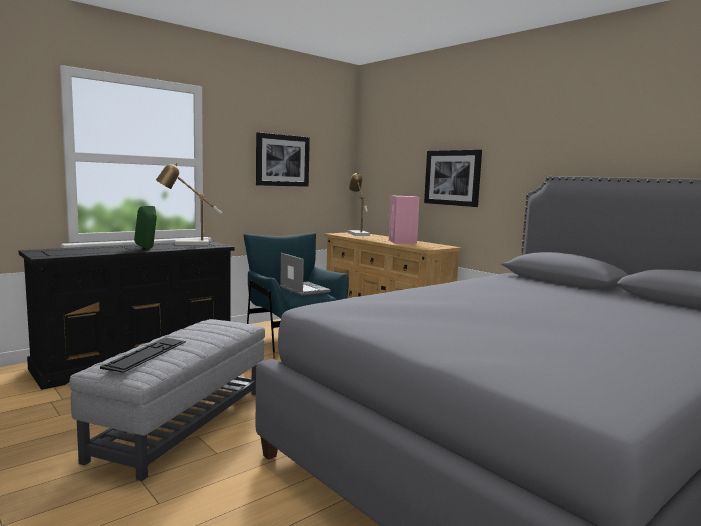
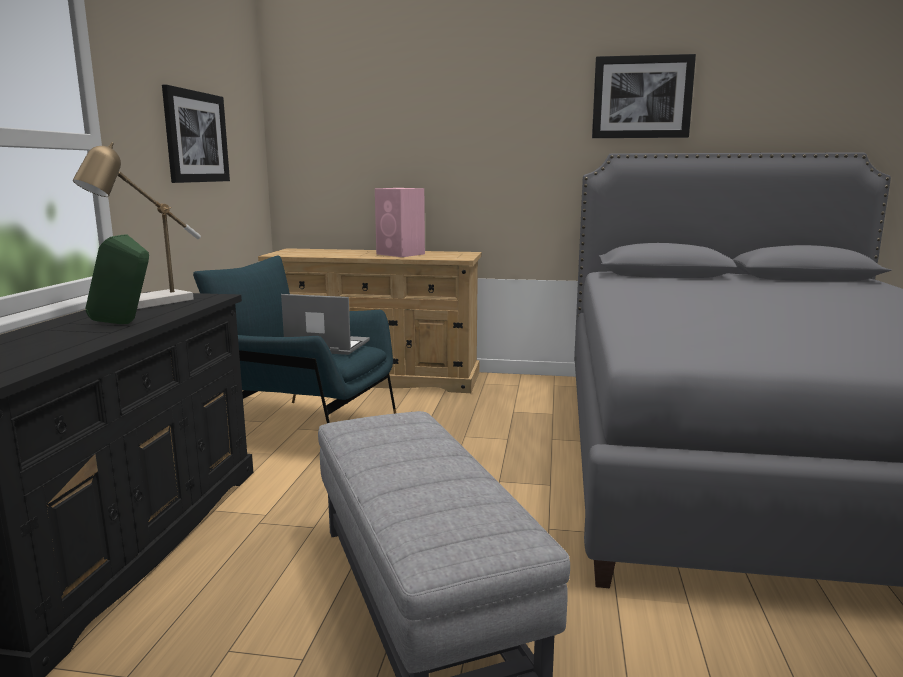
camera: 40 degrees left, 5 degrees up
(146, 354) = (446, 503): keyboard -> none
(357, 234) = (303, 251): table lamp -> none
(452, 177) = (458, 159): picture -> picture (642, 97)

